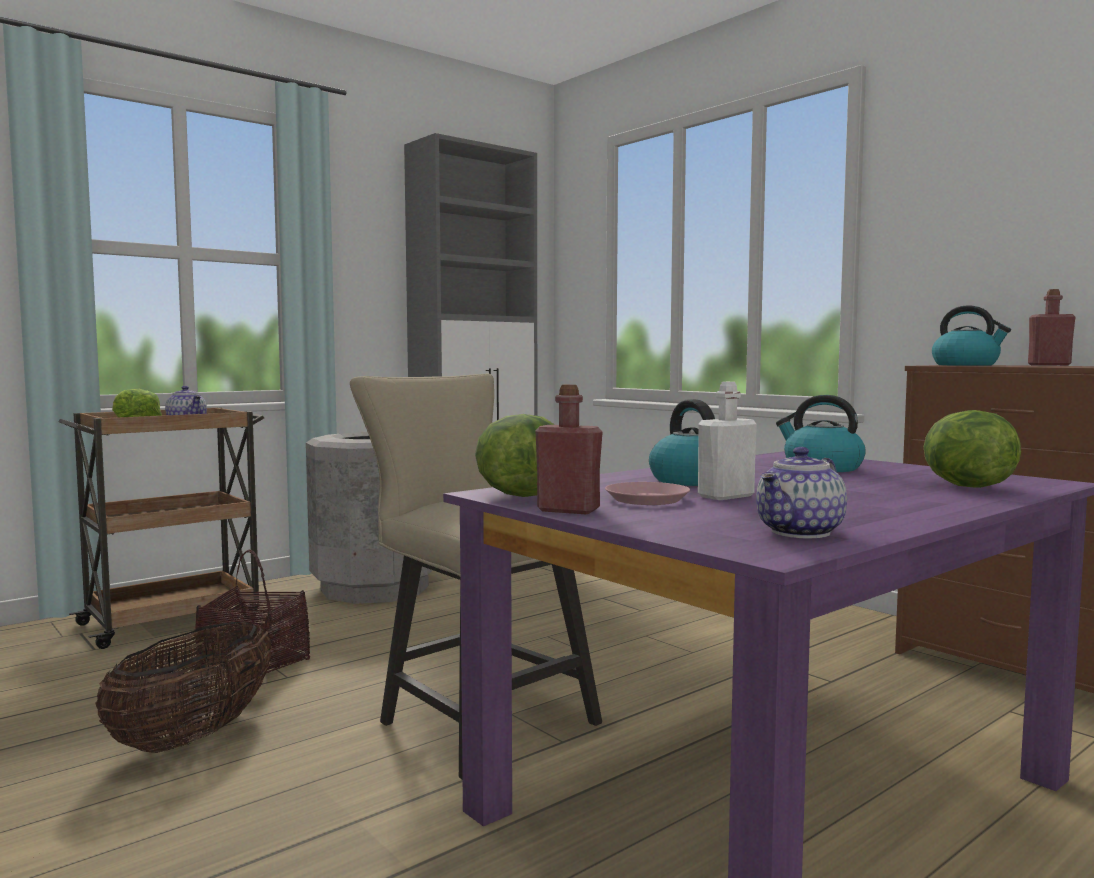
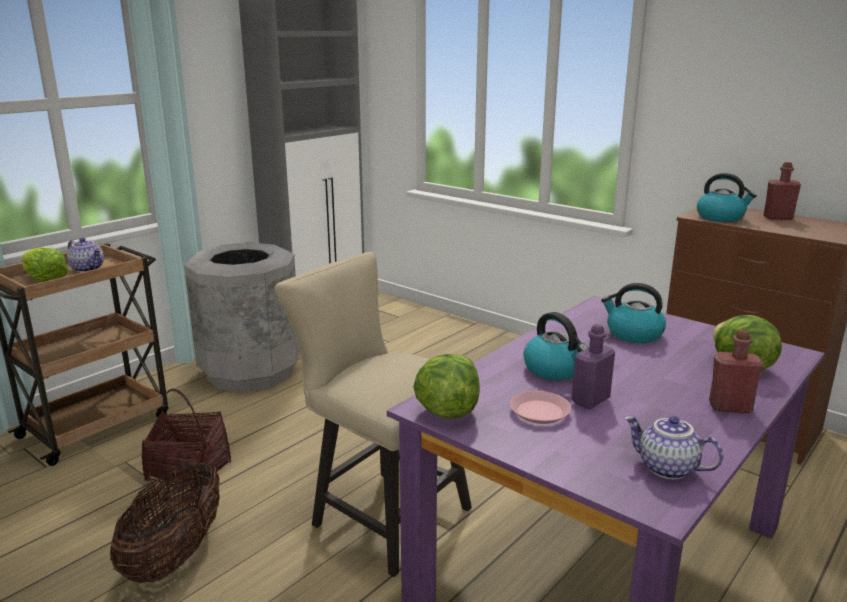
camera: 10 degrees left, 15 degrees up
(568, 510) = (495, 439): red bottle -> red bottle (730, 407)
(725, 496) = (590, 400): white bottle -> purple bottle
(801, 533) = (666, 468): teapot -> teapot turned 90 degrees clockwise

